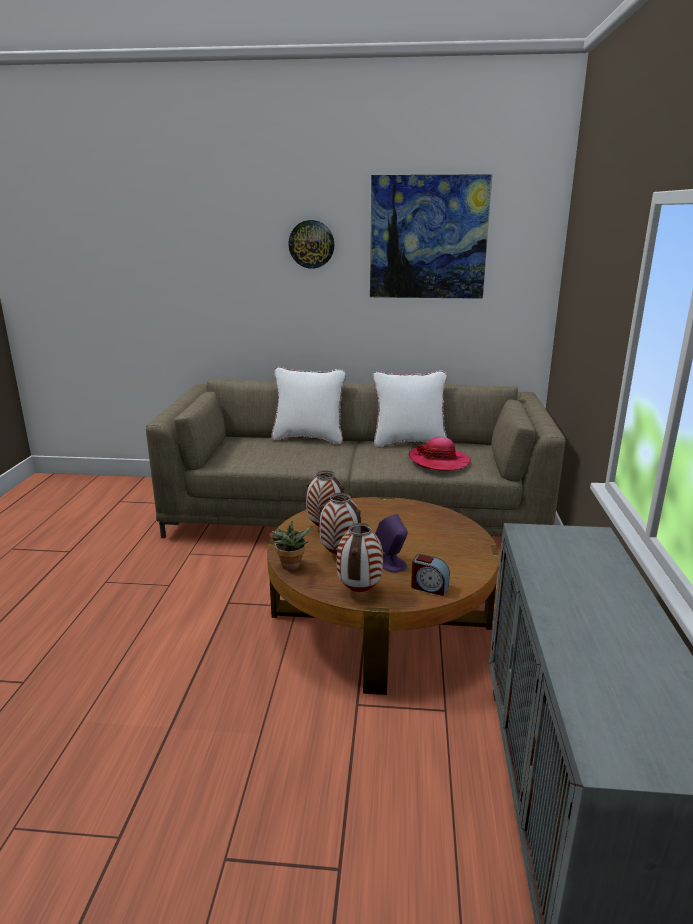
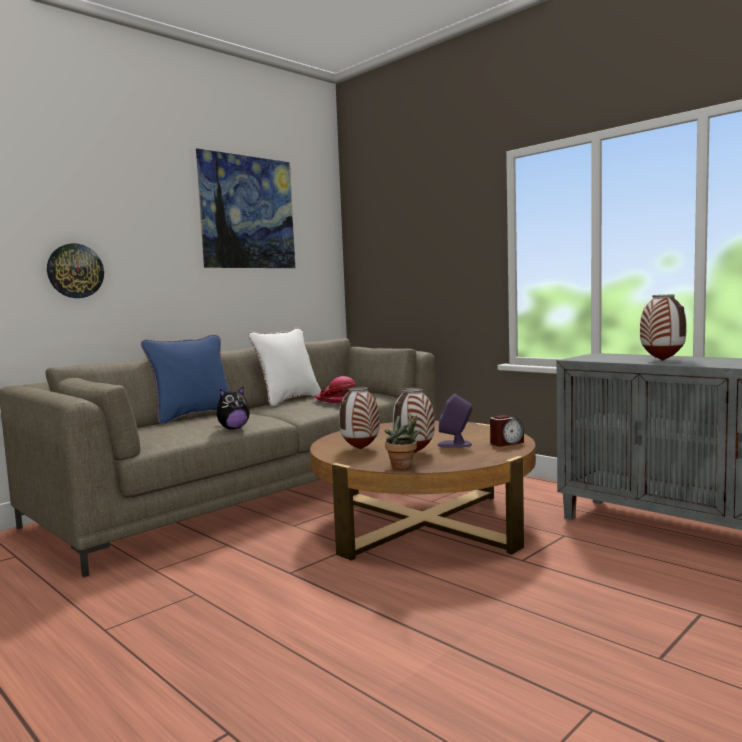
camera: 50 degrees left, 15 degrees down
(290, 465) = (233, 428): none -> plush toy
(309, 438) = (193, 417): white pillow -> blue pillow
(311, 244) = (142, 211): wall clock -> wall clock (75, 271)
(359, 590) = (479, 457): vase -> vase (661, 360)

